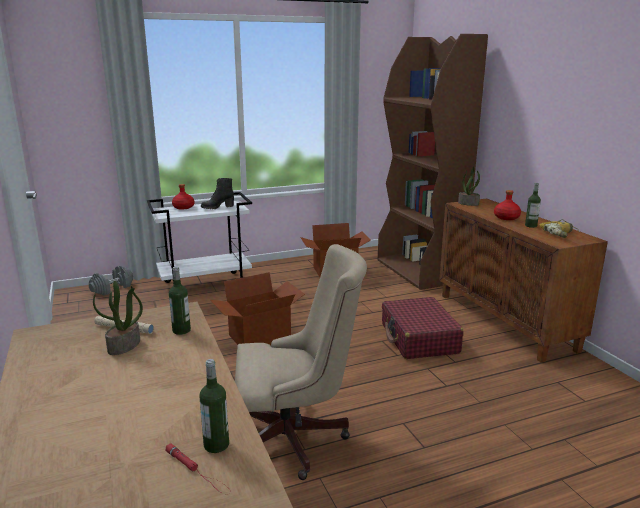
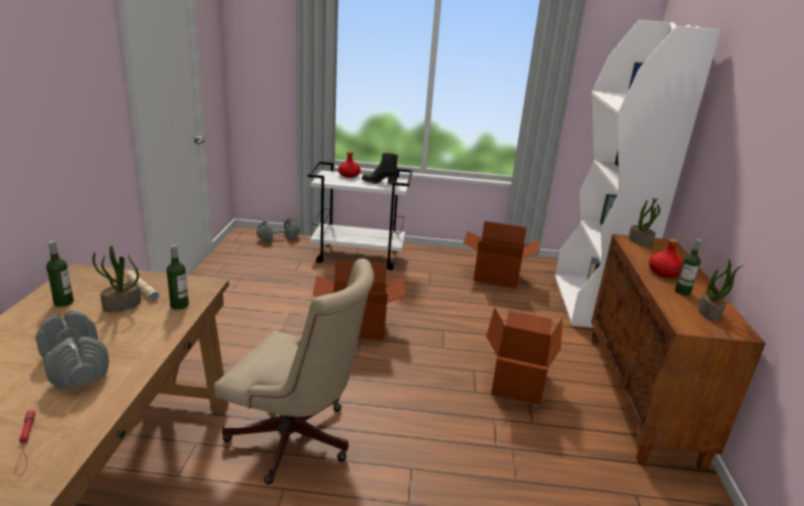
camera: 25 degrees right, 5 degrees up
(150, 402) = (75, 365): none -> grey dumbbell
(216, 445) = (67, 427): bottle -> bottle (64, 302)
(419, 271) = (592, 303): brown bookcase -> white bookcase
(419, 338) = (516, 382): red suitcase -> cardboard box
(560, 233) = (710, 313): power drill -> potted plant

